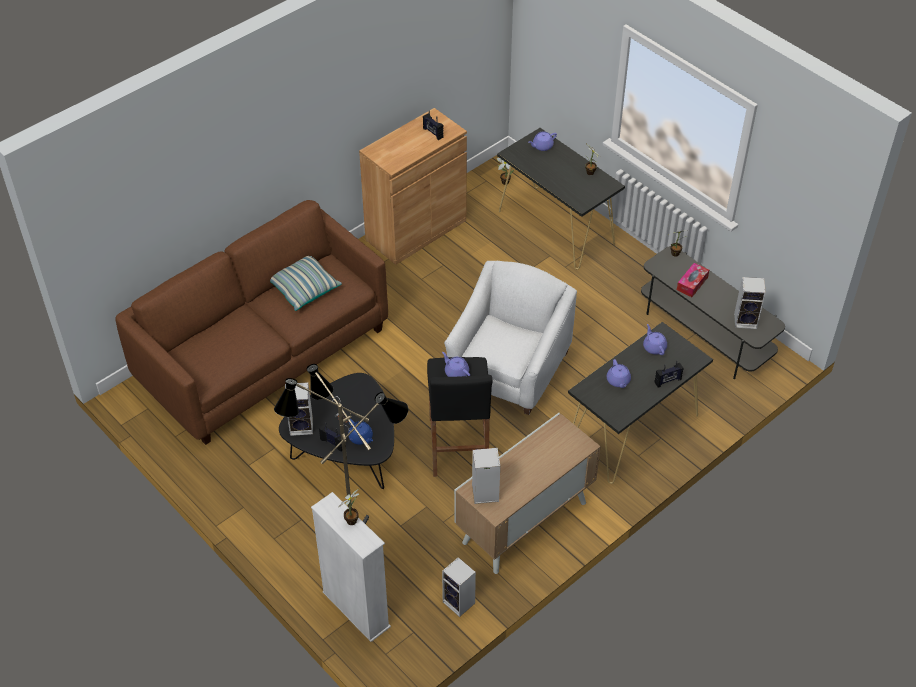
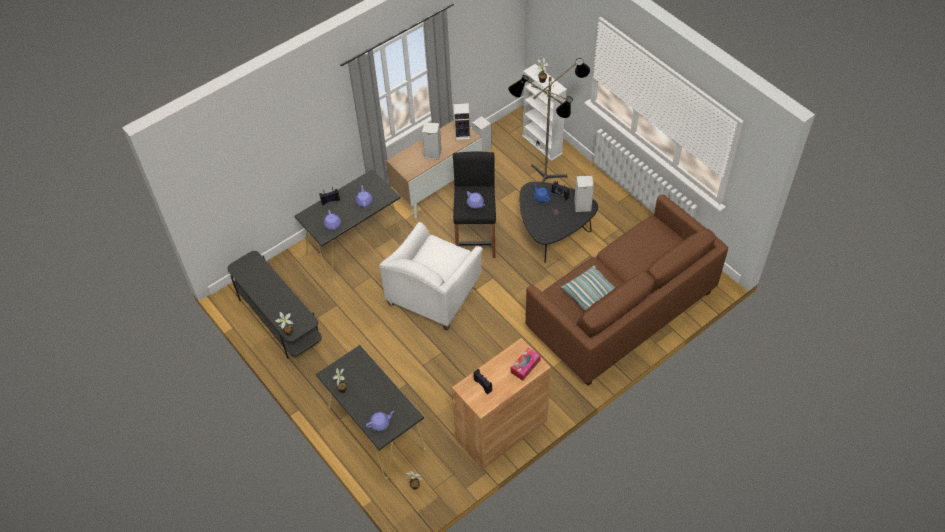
camera: 175 degrees left, 5 degrees up
(692, 283) = (284, 304): tissue box -> tissue box (525, 366)
(746, 320) = (254, 271): speaker -> speaker (432, 154)

